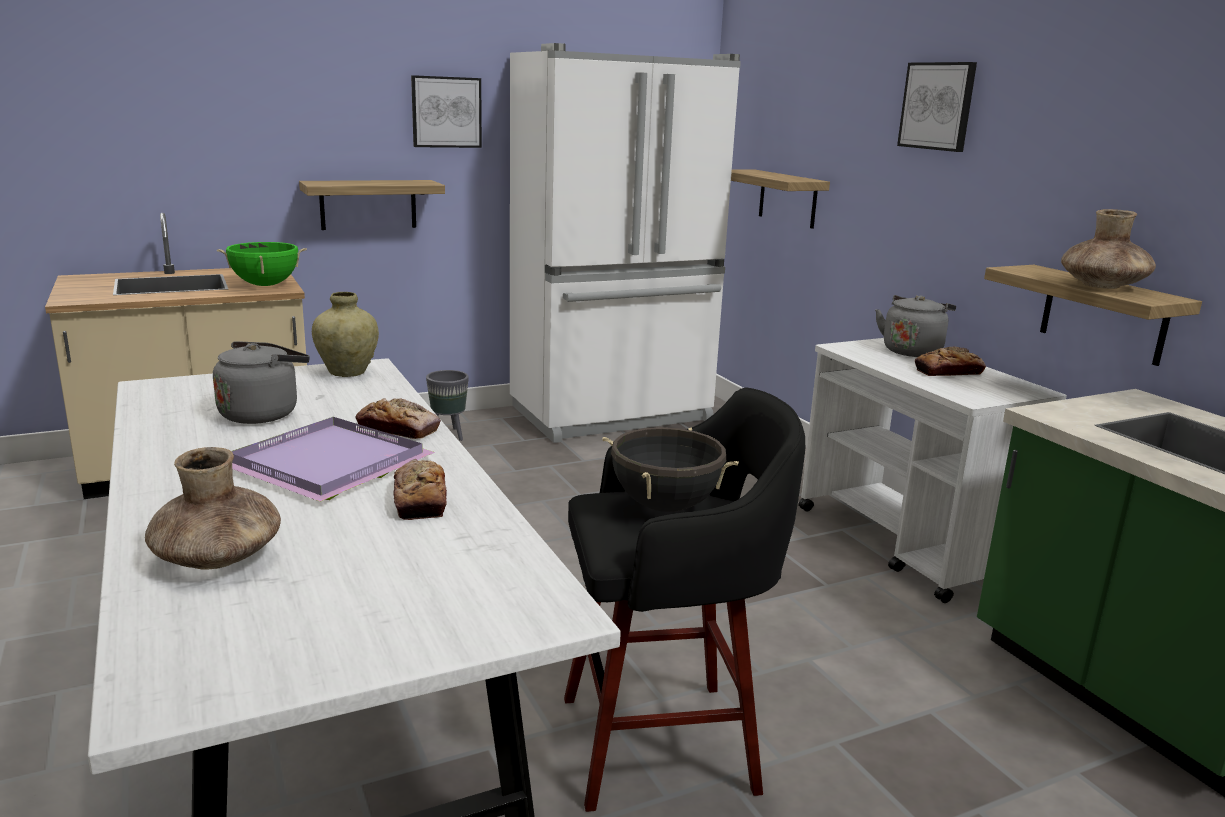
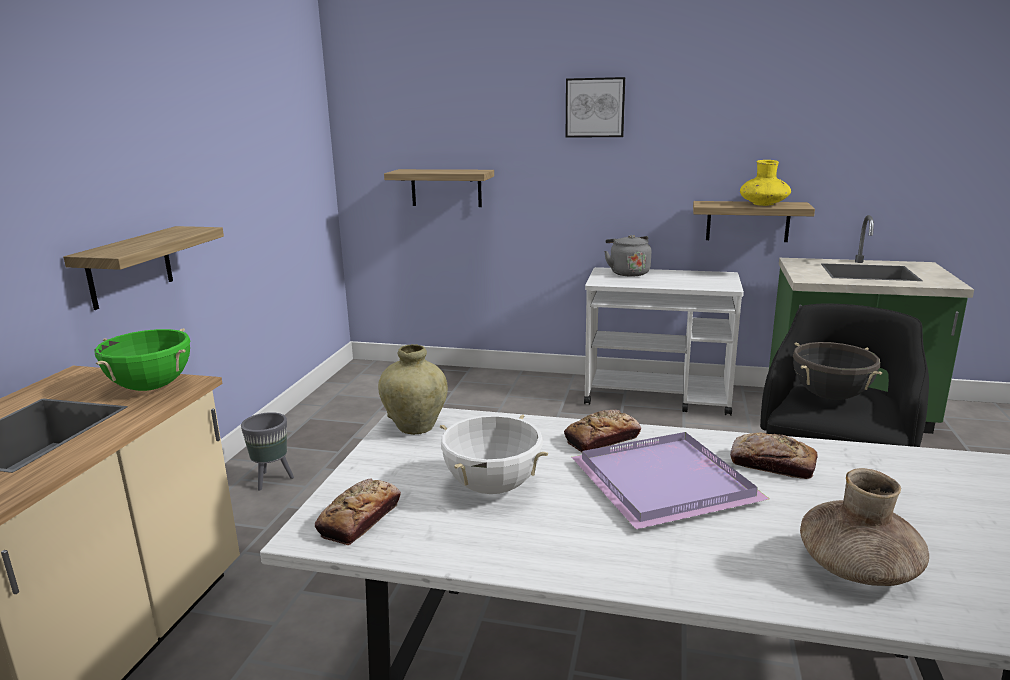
camera: 50 degrees left, 0 degrees up
(263, 413) = (493, 486): grey kettle -> white cooking pot
(446, 112) = (175, 150): picture -> none
(613, 415) = (354, 403): white fridge -> none
(948, 372) = (675, 278): bread -> bread (360, 518)
(1102, 286) = (764, 204): brown vase -> yellow vase

